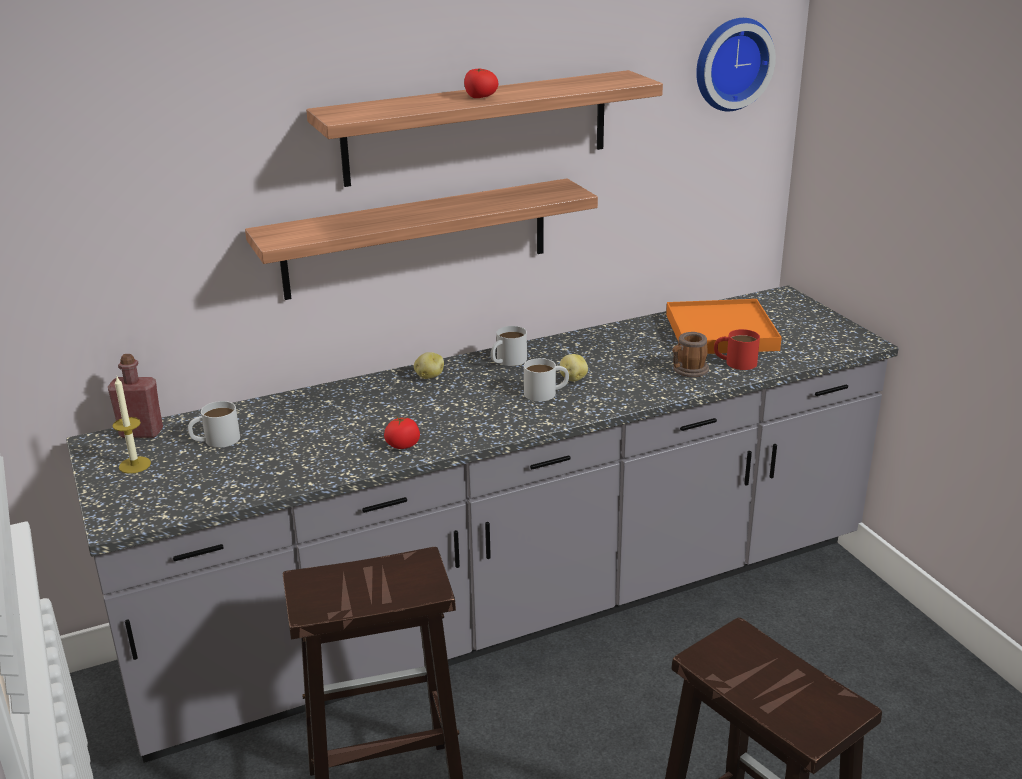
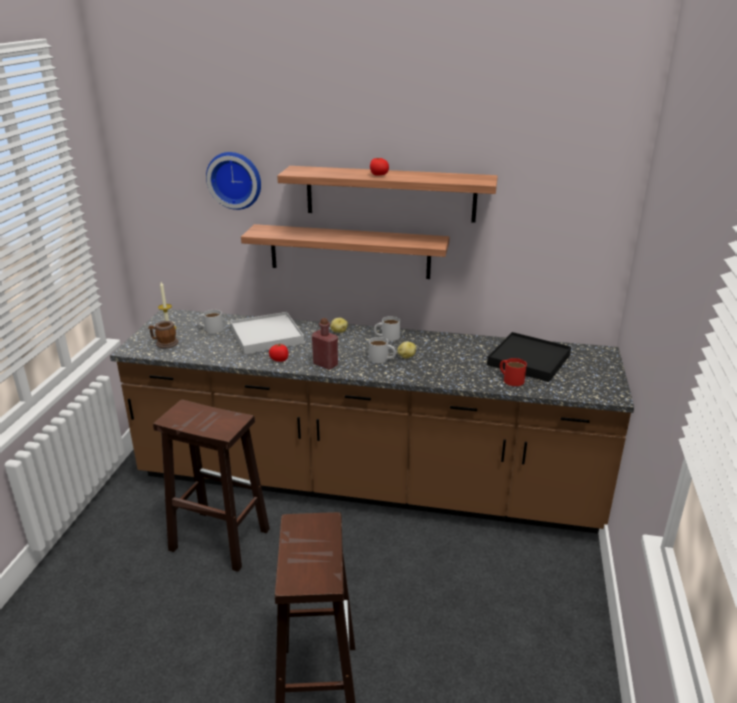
camera: 35 degrees right, 0 degrees up
(141, 432) = (189, 315): red bottle -> red bottle (325, 364)
(329, 419) = (266, 336): none -> white tray
(514, 609) = (368, 484): grey counter -> brown counter
(687, 371) = (475, 374): mug -> mug (164, 343)
(721, 332) = (529, 360): orange tray -> black tray
(730, 63) = (579, 182): wall clock -> wall clock (235, 179)

